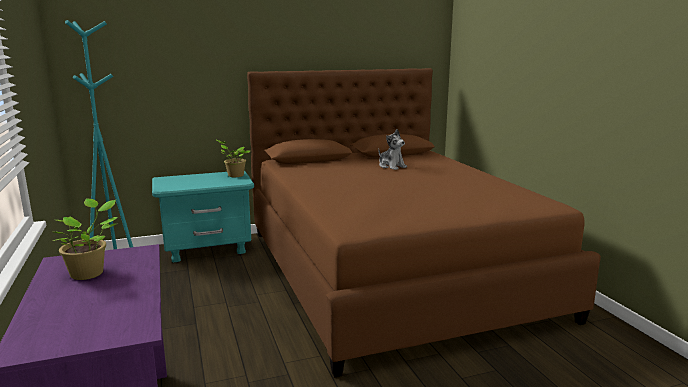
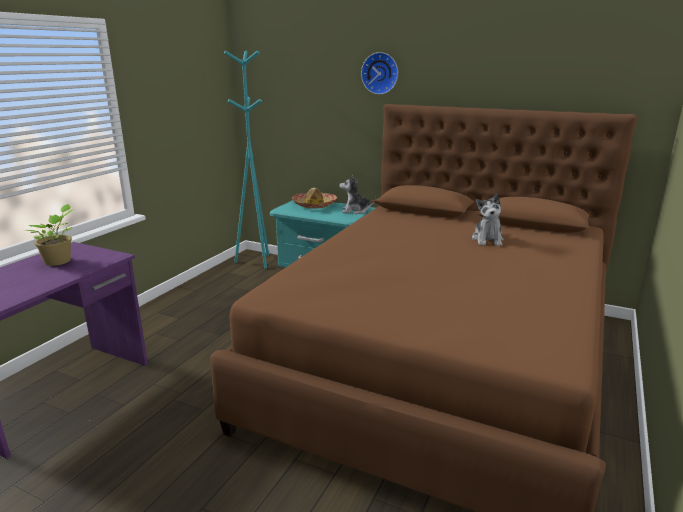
camera: 45 degrees right, 5 degrees up
(186, 179) = (314, 205): none -> hat
(234, 175) = (355, 211): potted plant -> plush toy
(235, 44) = (380, 73): none -> wall clock

